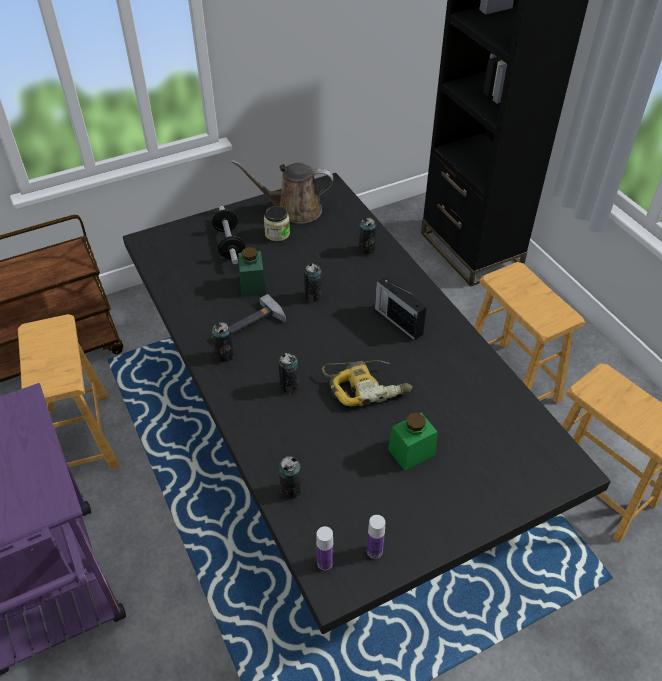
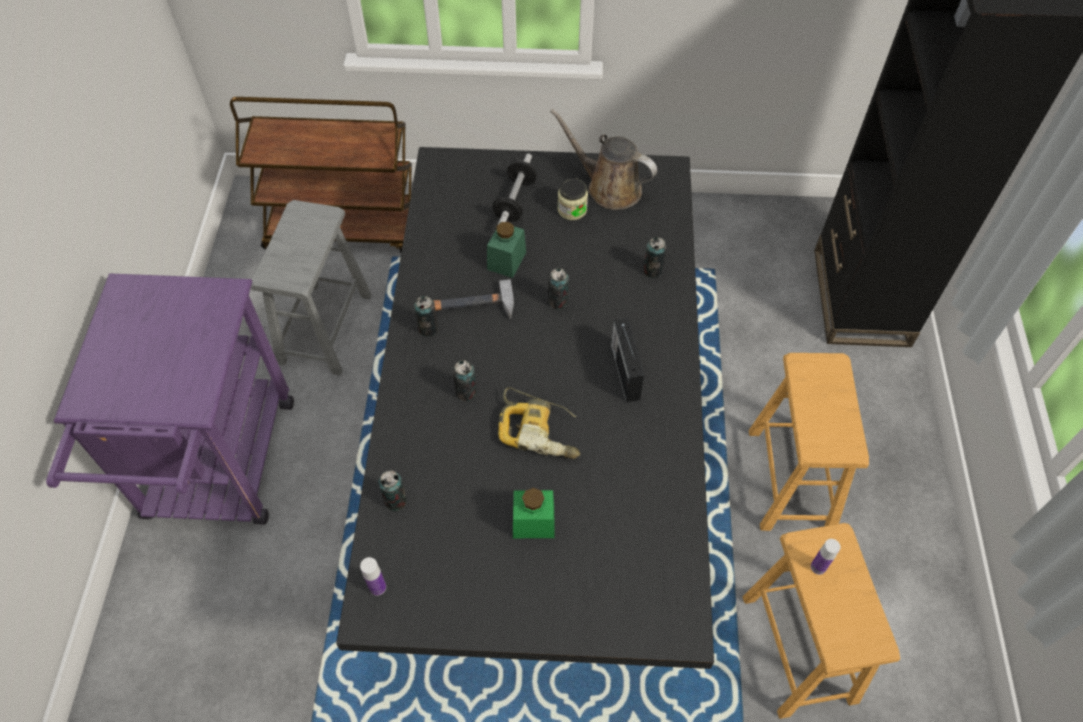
camera: 30 degrees right, 10 degrees up
(81, 437) = (324, 328): brown stool -> grey stool
(374, 551) = (428, 601): bottle -> bottle (818, 567)

